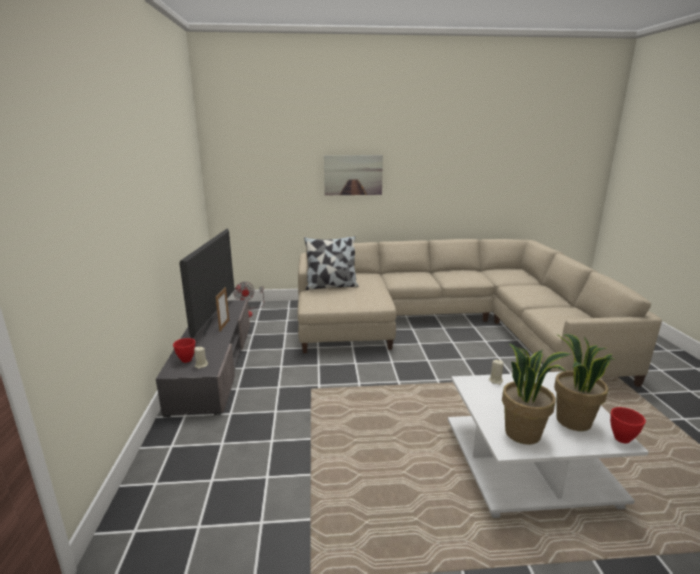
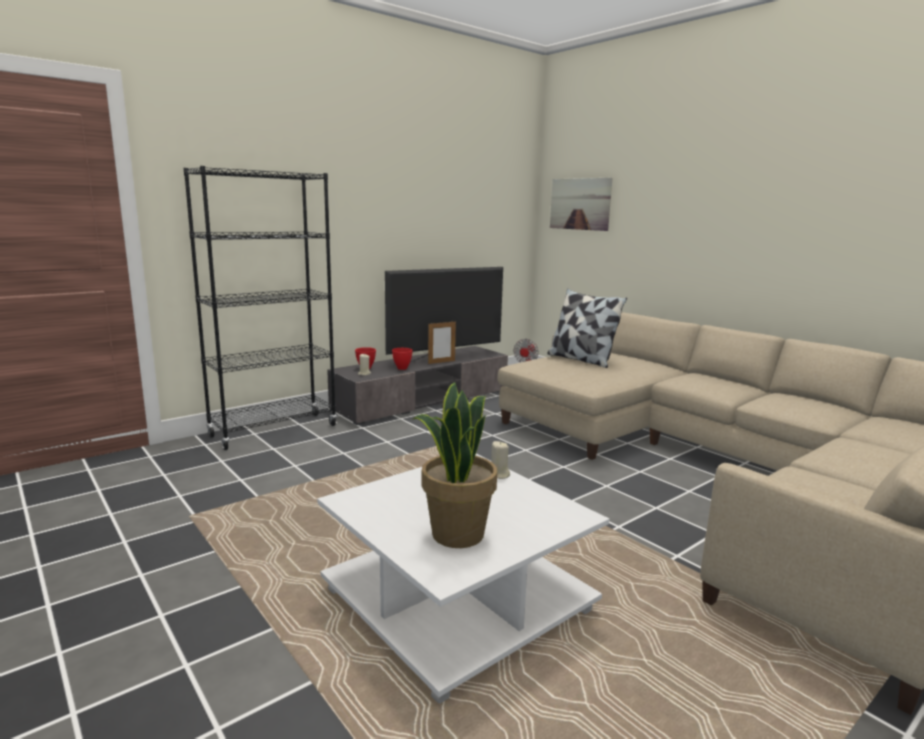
camera: 55 degrees right, 5 degrees down
(167, 467) = (274, 431): none -> black bookcase
(353, 175) = (695, 221): picture -> picture (580, 204)
(523, 433) = (387, 505): potted plant -> none
(622, 438) = (452, 574): red bowl -> red bowl (402, 368)

